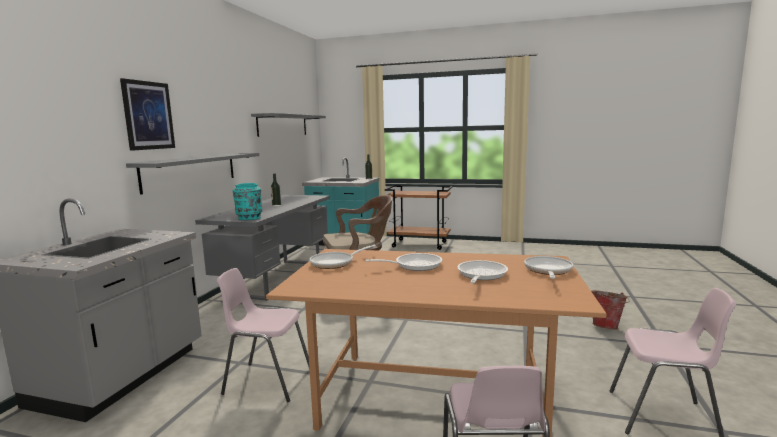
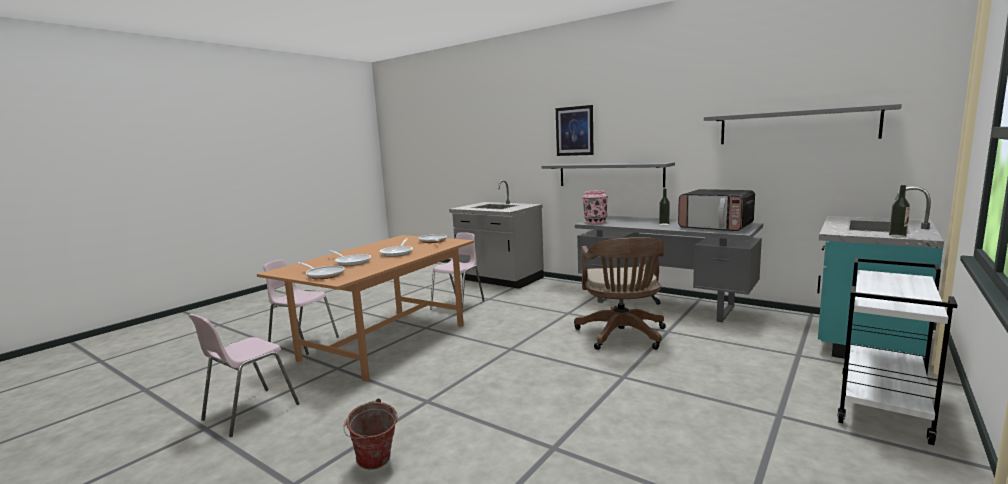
camera: 110 degrees right, 0 degrees up
(249, 218) = (595, 222): turquoise vase -> pink vase
(297, 199) = (716, 227): none -> microwave
(420, 244) = (884, 407): brown cart -> white cart

